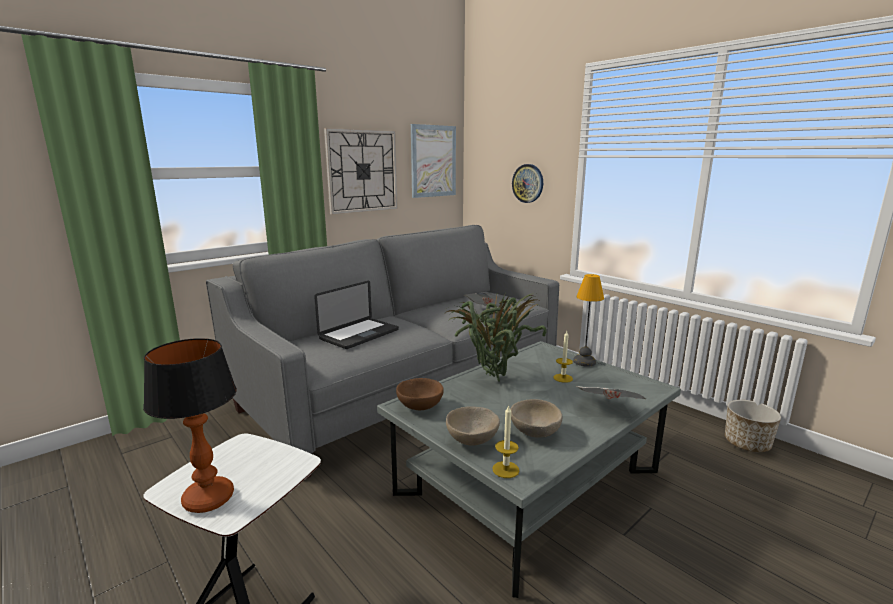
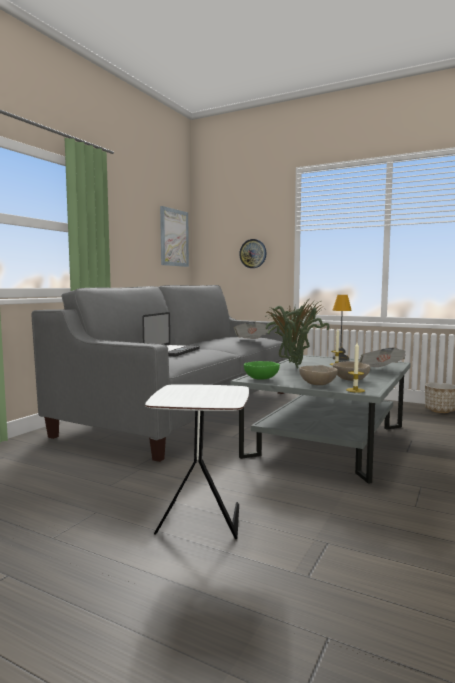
camera: 20 degrees left, 10 degrees down
(208, 498) = (199, 401): table lamp -> none
(362, 171) = (130, 238): wall clock -> none
(420, 406) = (261, 379): brown bowl -> green bowl

